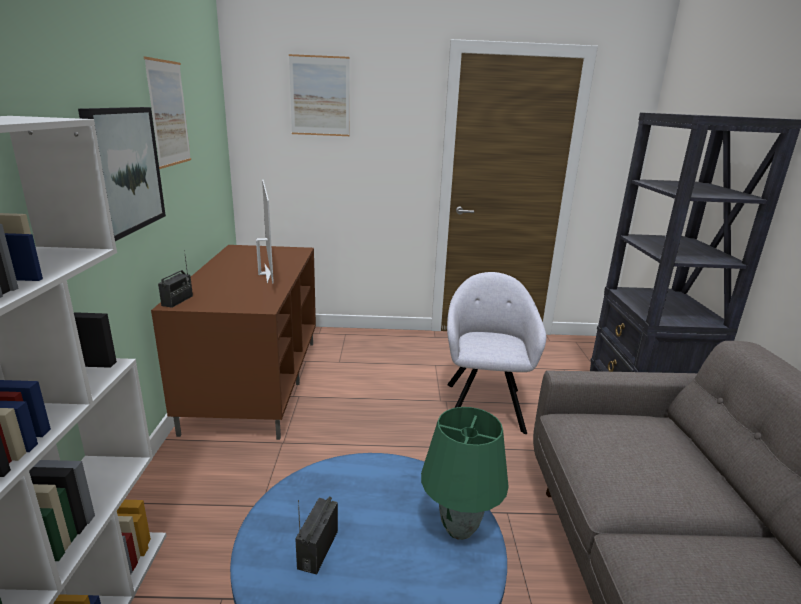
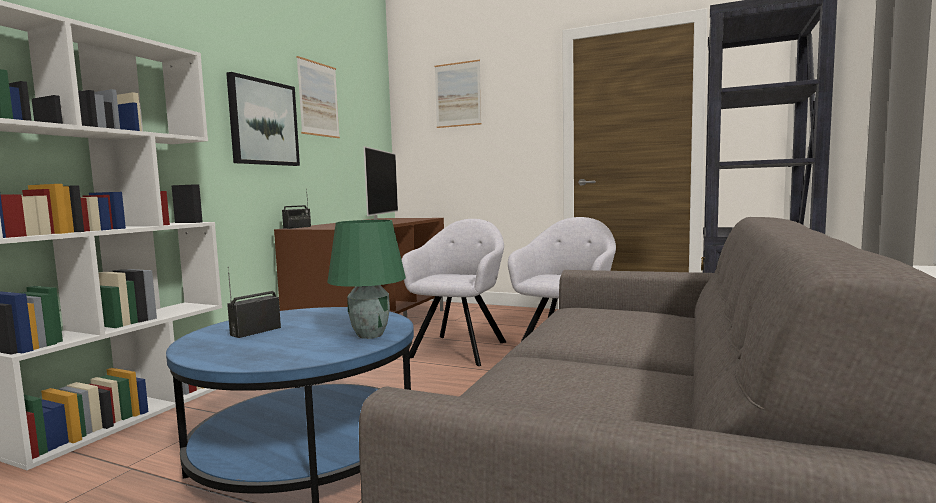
camera: 25 degrees right, 15 degrees down
(383, 413) = (460, 348): none -> grey armchair

